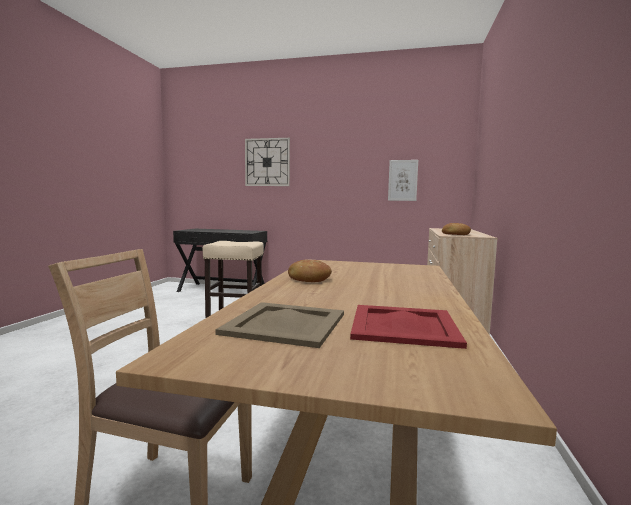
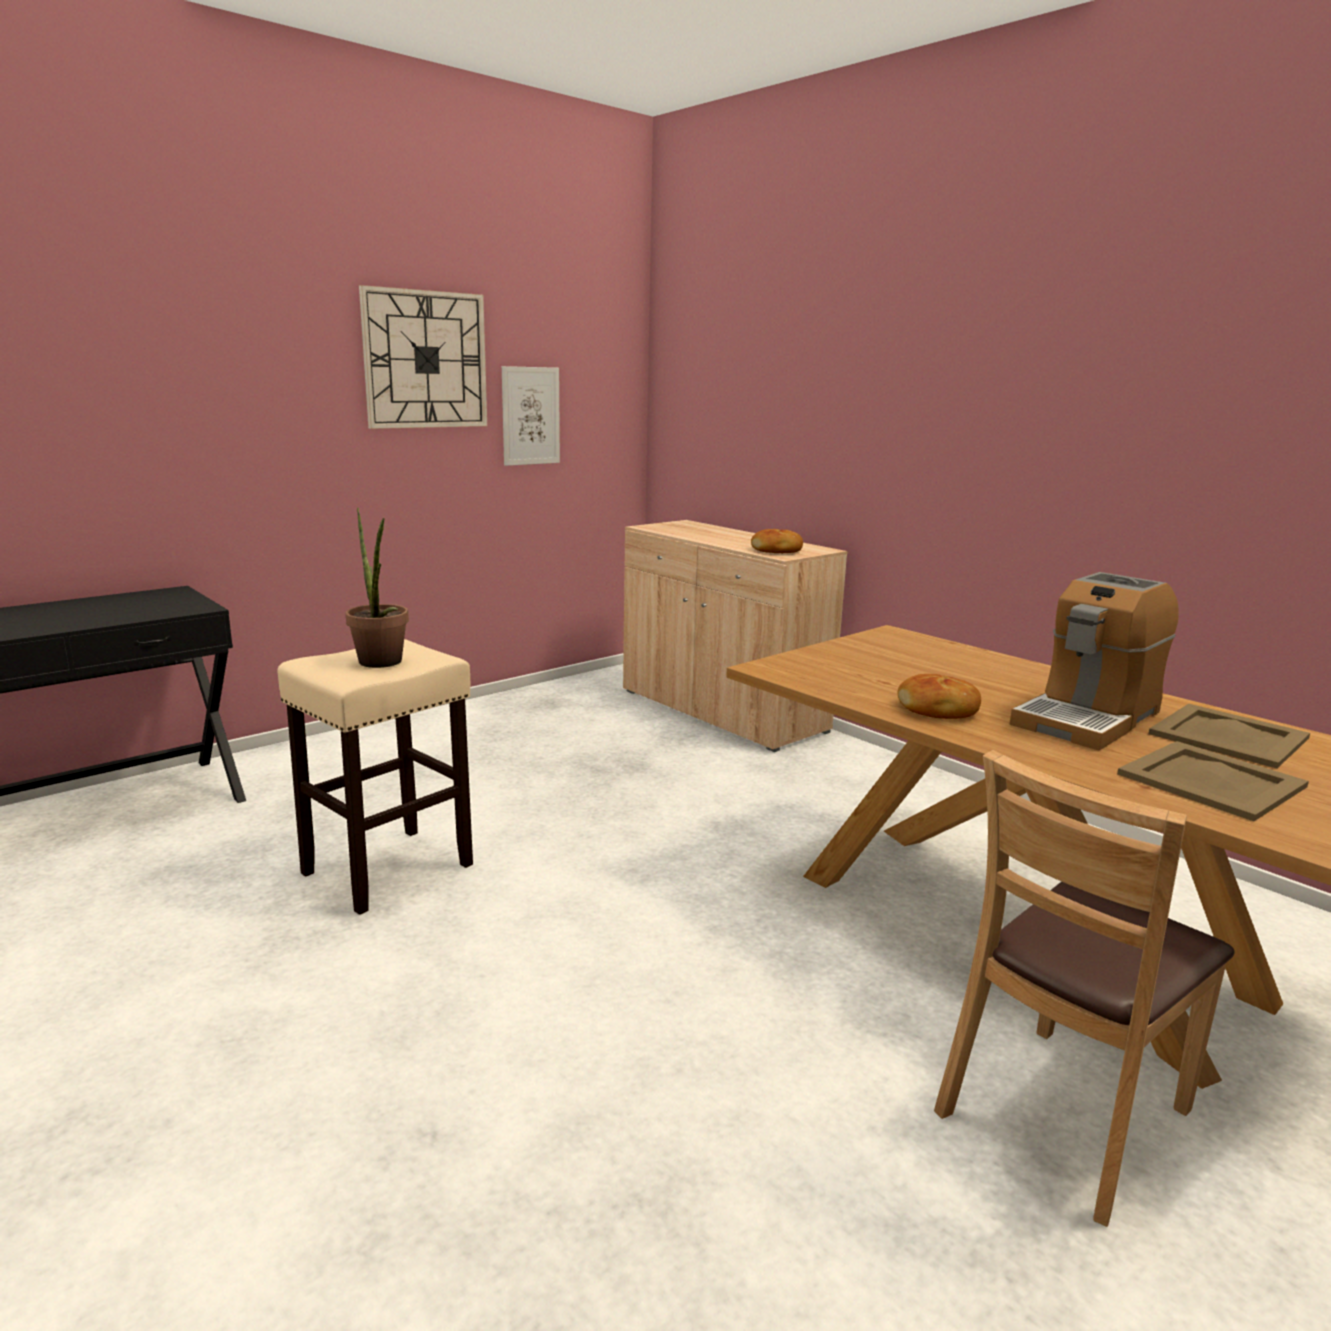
camera: 55 degrees left, 10 degrees up
(232, 243) = (382, 664): none -> potted plant
(267, 162) = (155, 360): wall clock -> wall clock (425, 360)
(359, 297) = (1087, 718): none -> coffee machine
(404, 326) = (1230, 736): red tray -> beige tray

